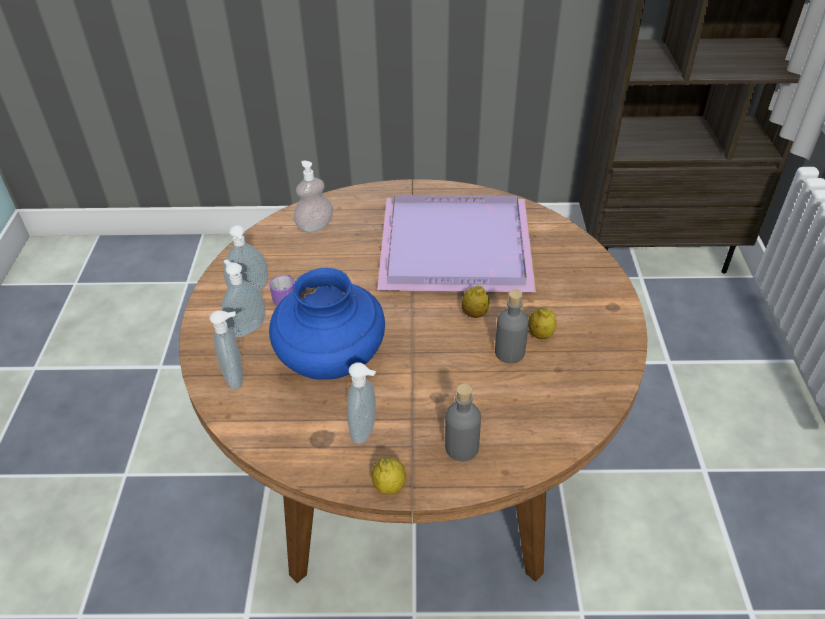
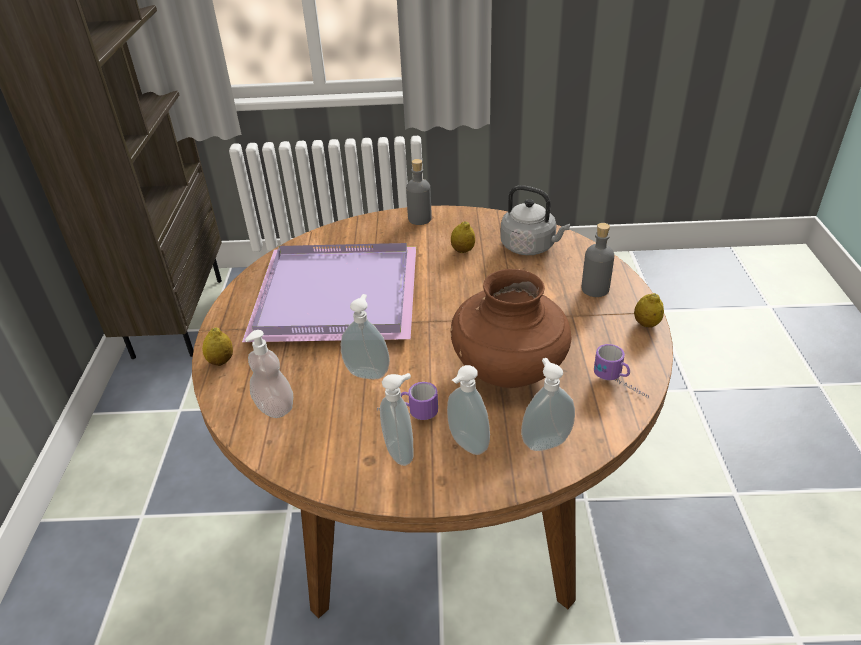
camera: 90 degrees left, 5 degrees down
(293, 443) = (620, 385): none -> mug
(331, 360) = (509, 370): blue vase -> brown vase
(366, 431) = (593, 340): soap dispenser -> soap dispenser (368, 372)
(474, 314) = (438, 284): lemon -> lemon (221, 361)
(509, 352) = (486, 266): grey bottle -> grey bottle (419, 219)
(552, 395) = (530, 247): none -> grey kettle

